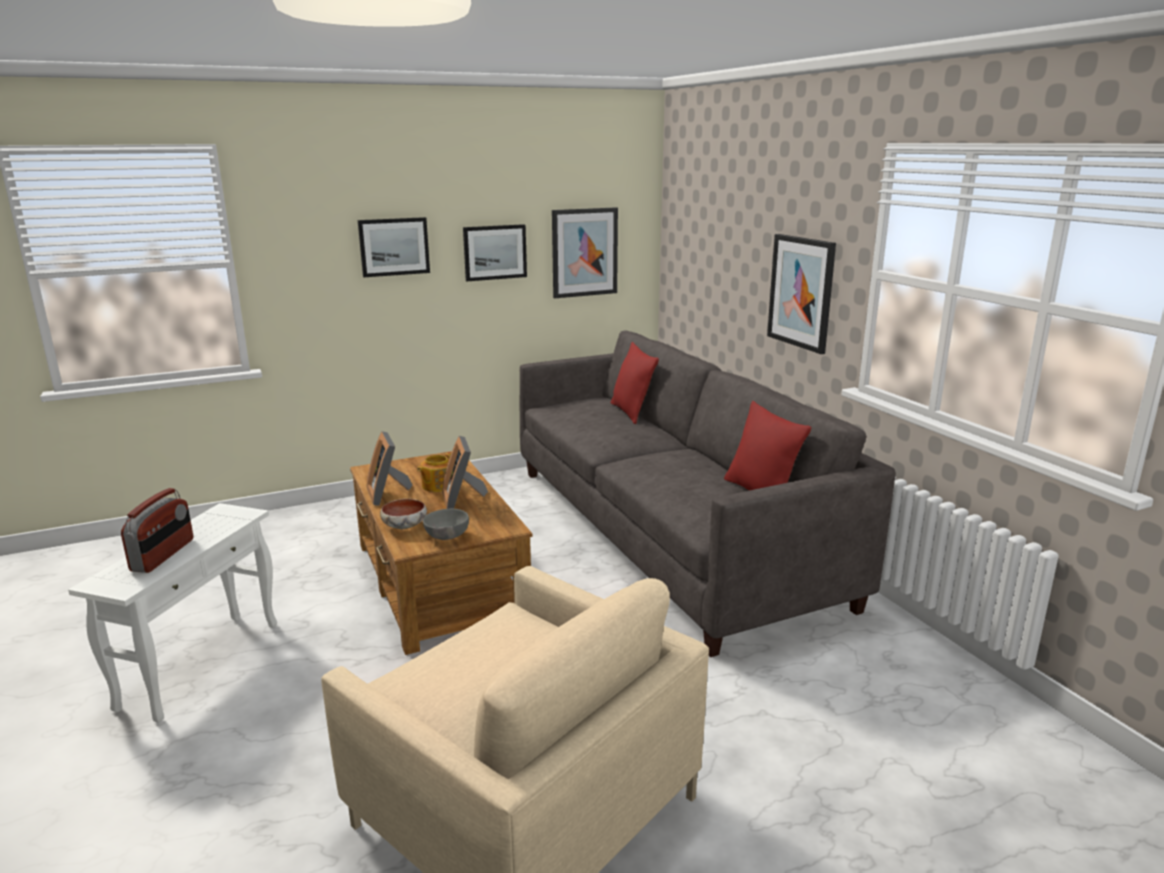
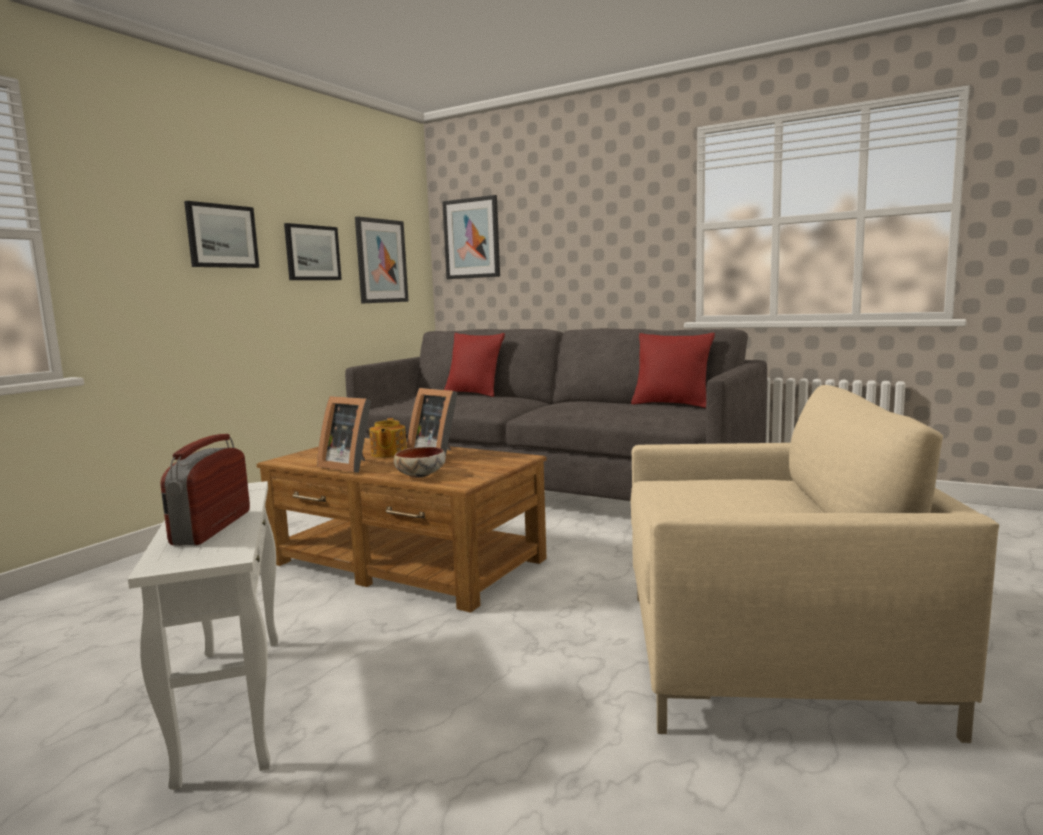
camera: 35 degrees left, 10 degrees down
(163, 555) = (211, 528): radio -> radio turned 150 degrees counterclockwise
(446, 537) = (479, 472): grey bowl -> none
(801, 292) = (620, 260): picture -> picture (472, 238)

